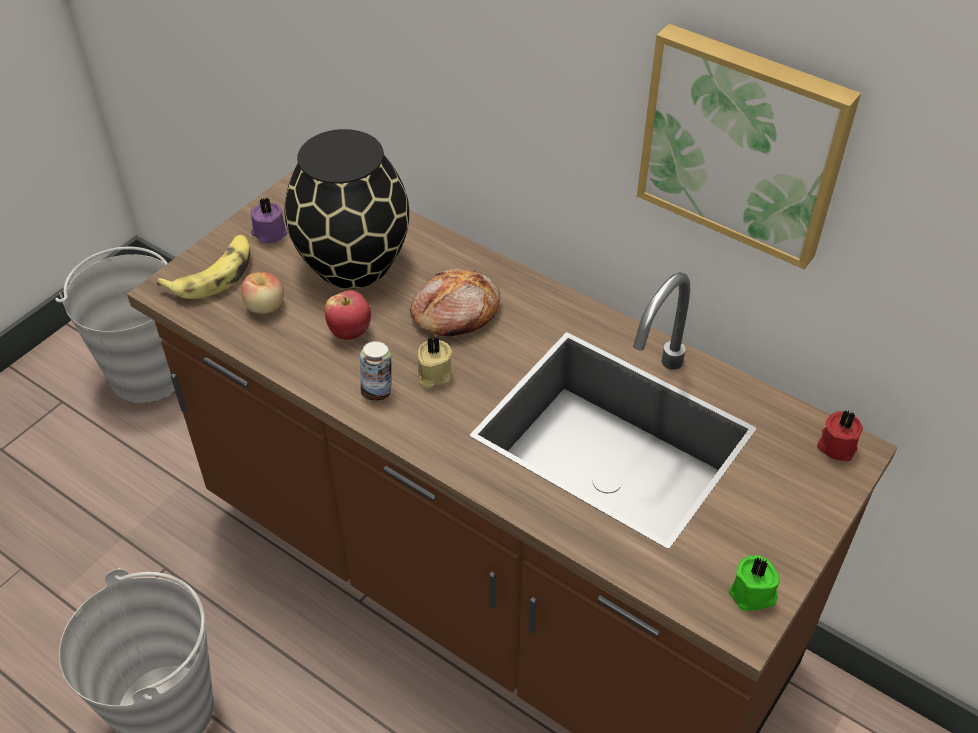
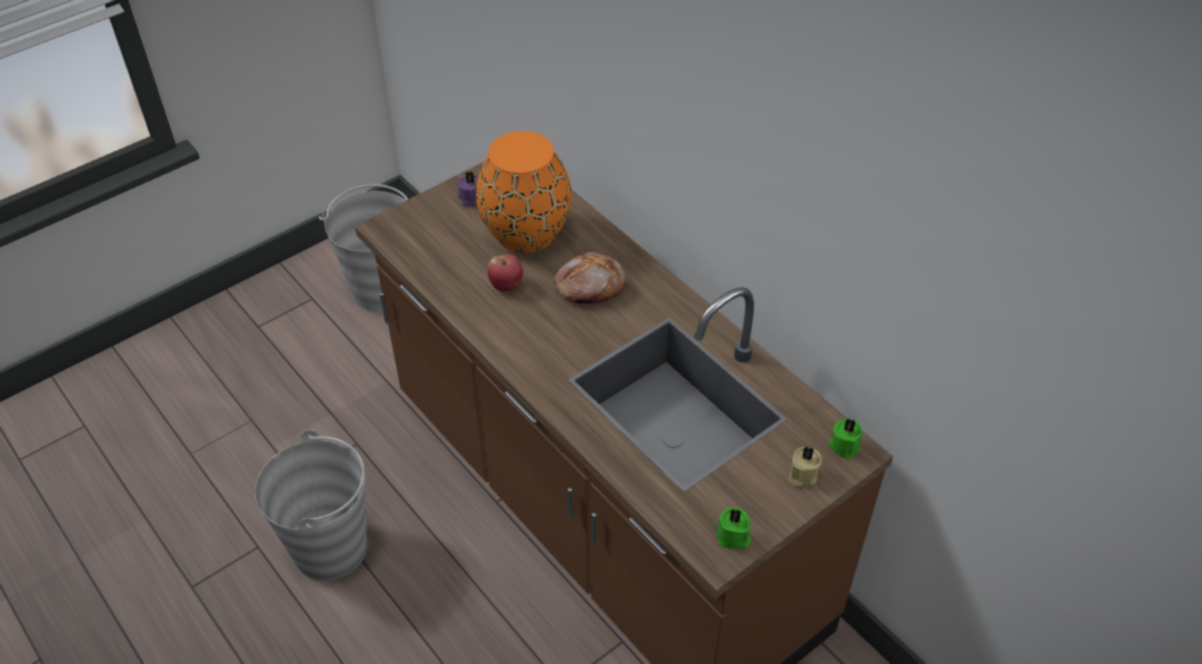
camera: 15 degrees right, 0 degrees up
(214, 274) = (421, 223): banana -> none
(265, 307) = (450, 255): apple -> none
(352, 264) = (525, 234): black vase -> orange vase
(377, 391) = (512, 334): can -> none
(433, 375) = (556, 330): beige candle -> beige candle (801, 475)
(744, 143) = (797, 199): picture -> none
(836, 445) = (844, 445): red candle -> green candle

